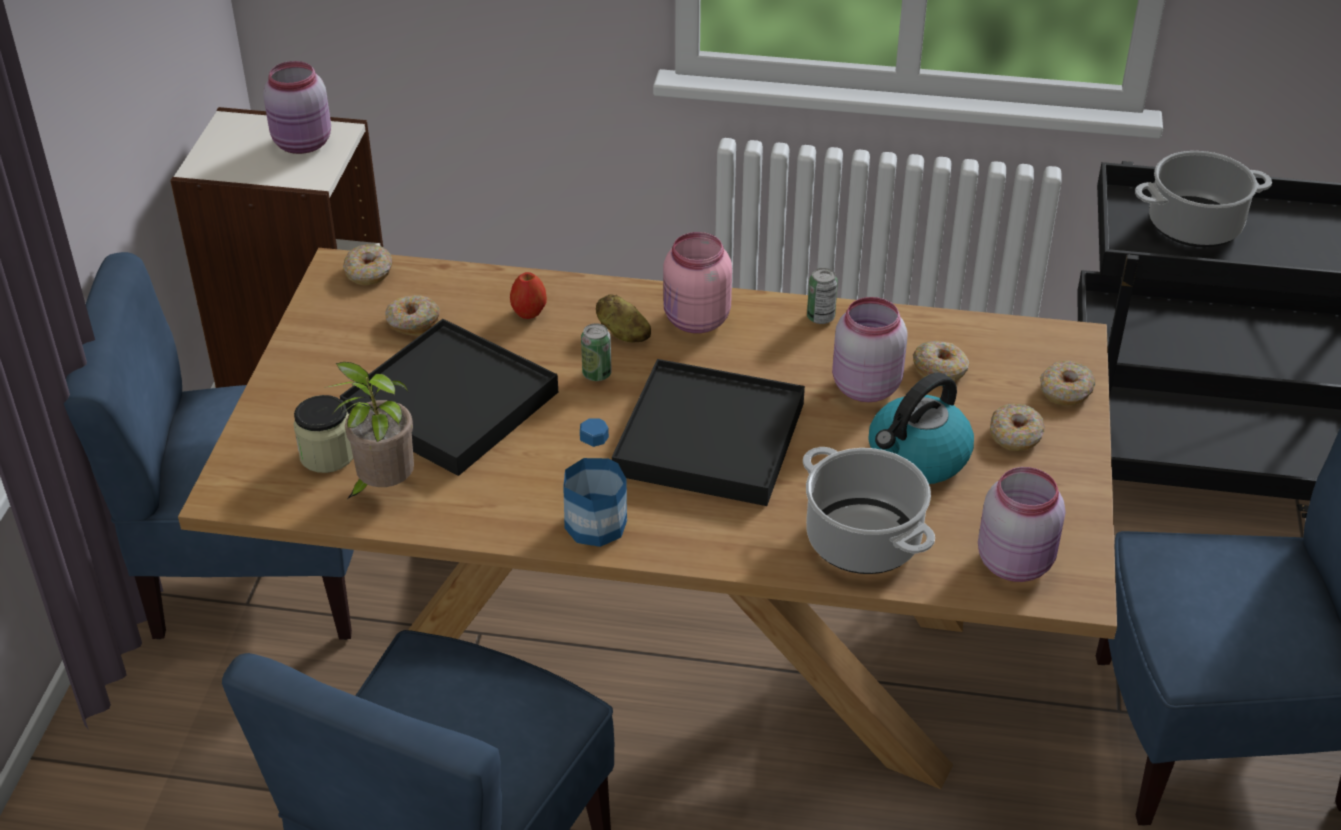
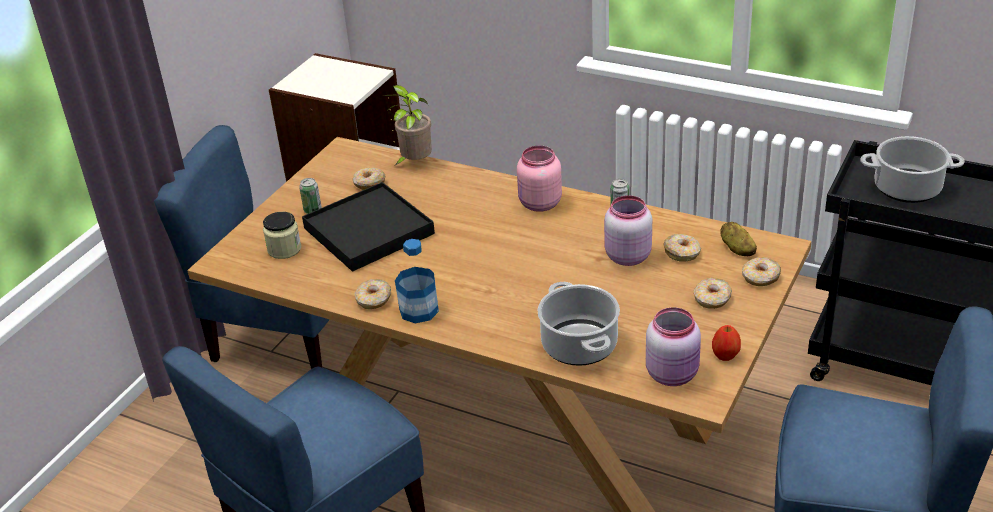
camera: 20 degrees right, 5 degrees down
(303, 144) = (352, 78): pink jar -> none
(369, 273) = (358, 153): donut -> donut (374, 300)
(383, 487) = (306, 271): potted plant -> potted plant (414, 163)
(529, 313) = (440, 187): apple -> apple (725, 356)
(597, 374) = (463, 226): can -> can (312, 210)
(622, 333) = (490, 205): potato -> potato (737, 249)
(710, 439) = (513, 272): black tray -> none
(917, 458) = (639, 303): kettle -> none

